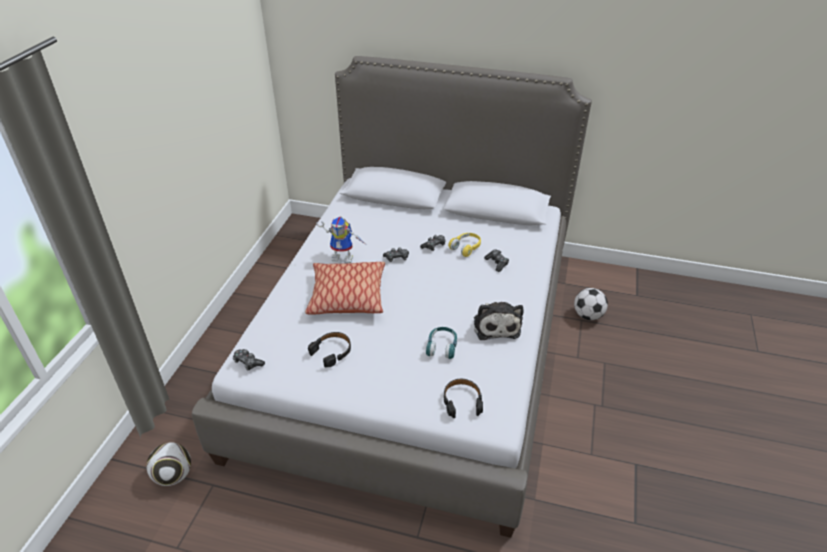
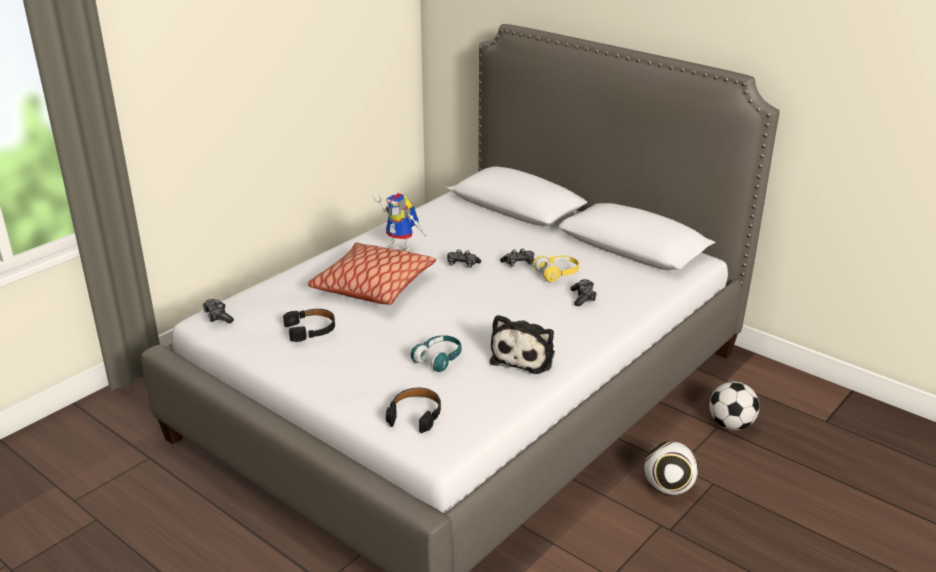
camera: 25 degrees right, 10 degrees down
(174, 476) = (118, 437): football -> football (668, 488)

